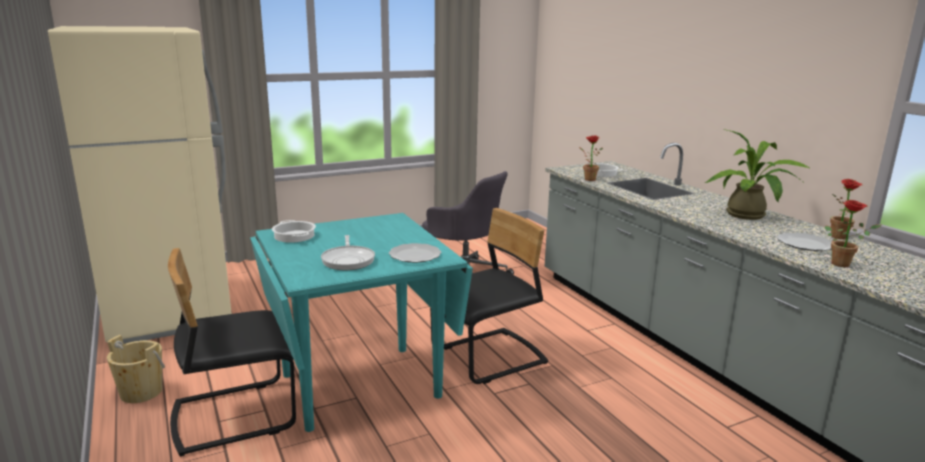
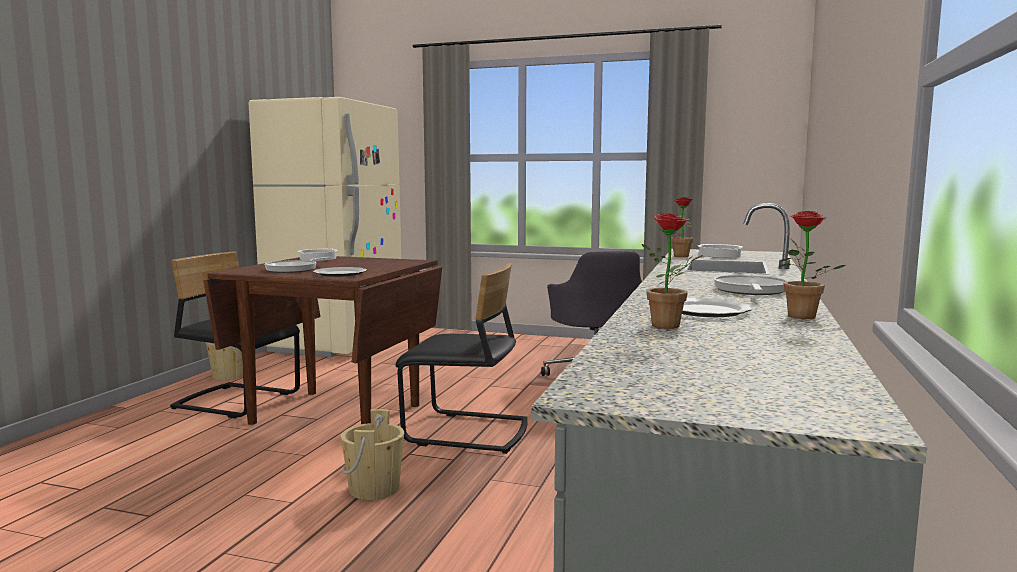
camera: 45 degrees right, 10 degrees down
(360, 384) = (337, 413): turquoise dining table -> brown dining table
(537, 432) = (374, 489): none -> beige bucket
(750, 216) = (750, 291): potted plant -> frying pan

